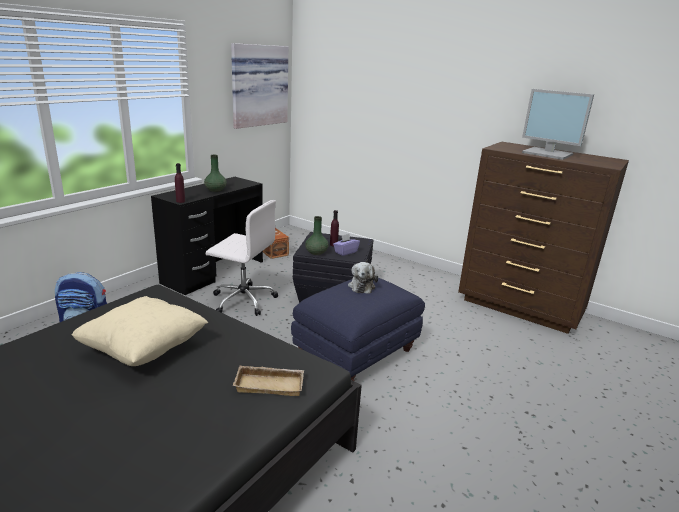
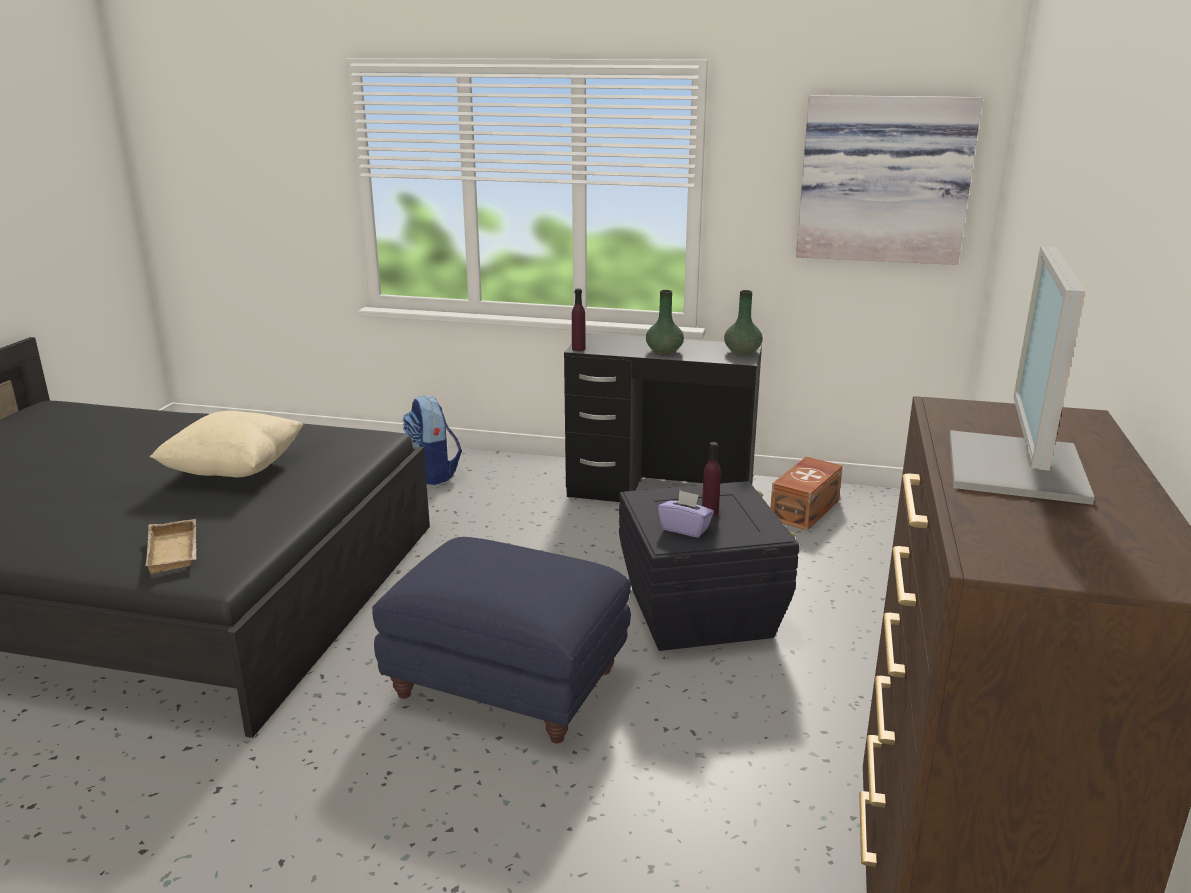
camera: 70 degrees right, 0 degrees up
(243, 300) = (593, 540): white office chair -> none
(316, 252) = (650, 505): green vase -> green vase (742, 352)
(362, 286) = (528, 565): plush toy -> none

